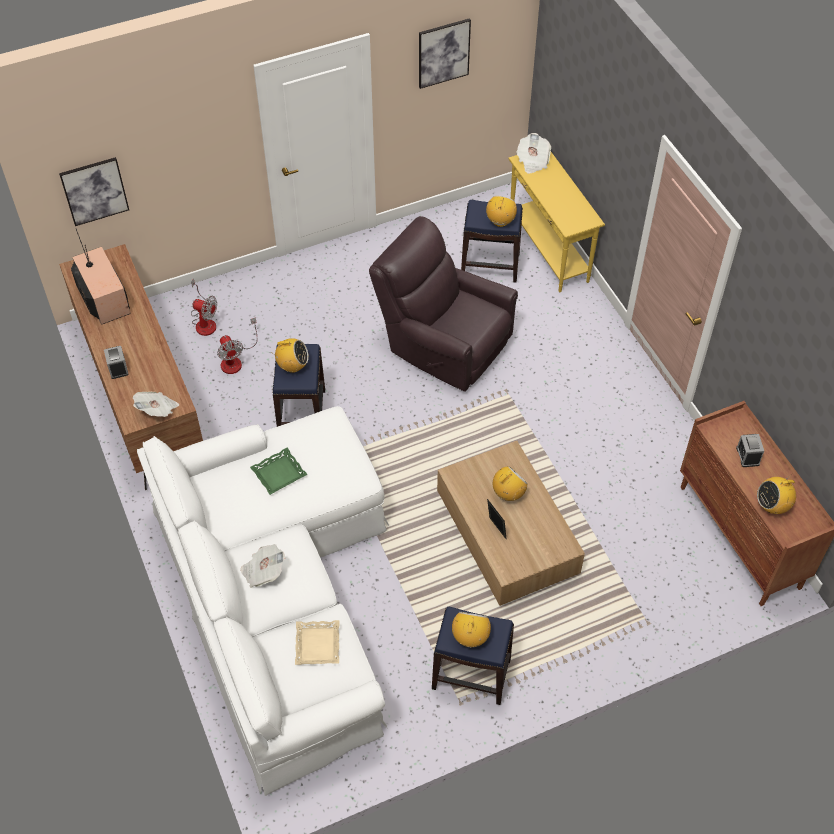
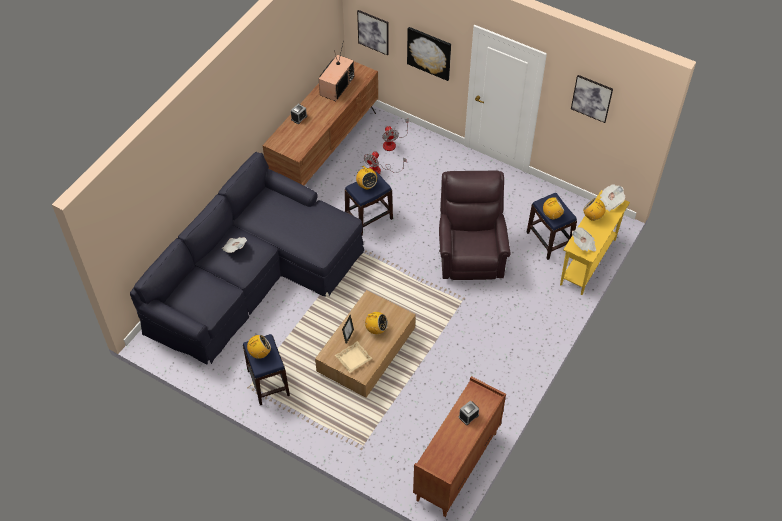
camera: 55 degrees right, 0 degrees up
(157, 410) = (287, 148): newspaper -> newspaper (583, 244)
(194, 158) = (429, 53): none -> picture
(279, 474) = (295, 220): green tray -> none
(279, 595) = (253, 275): white sofa -> black sofa
(318, 645) = (210, 293): beige tray -> beige tray (353, 359)
(772, 506) = (442, 445): radio -> radio (592, 216)

